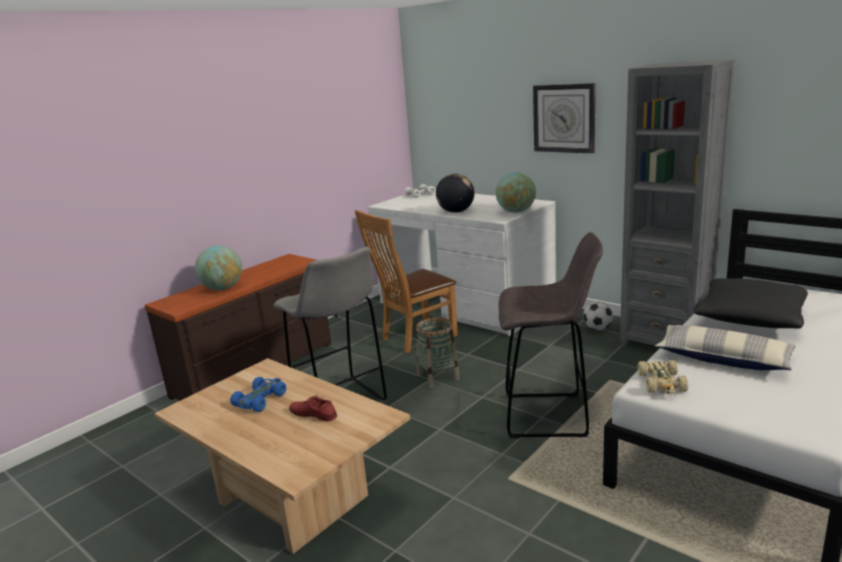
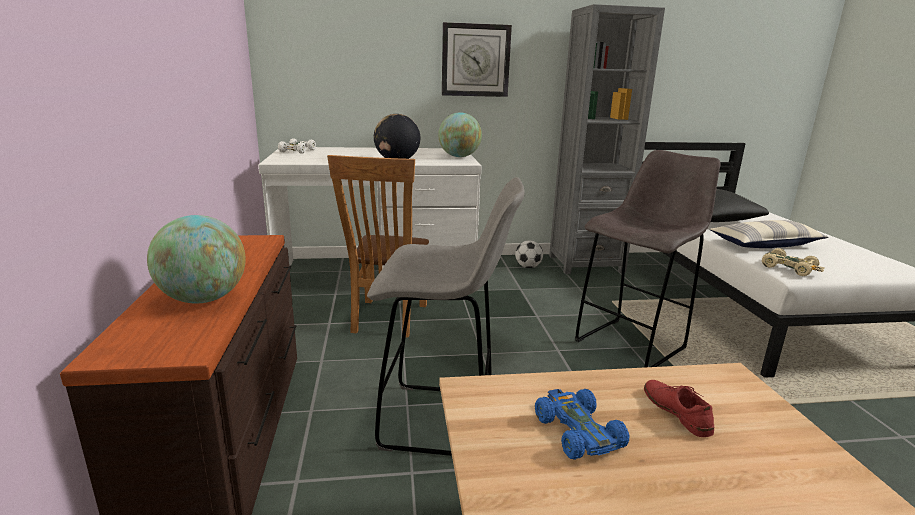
camera: 50 degrees left, 0 degrees up
(313, 414) = (676, 411): red shoe -> red shoe turned 90 degrees clockwise
(438, 377) = (485, 348): basket -> none

